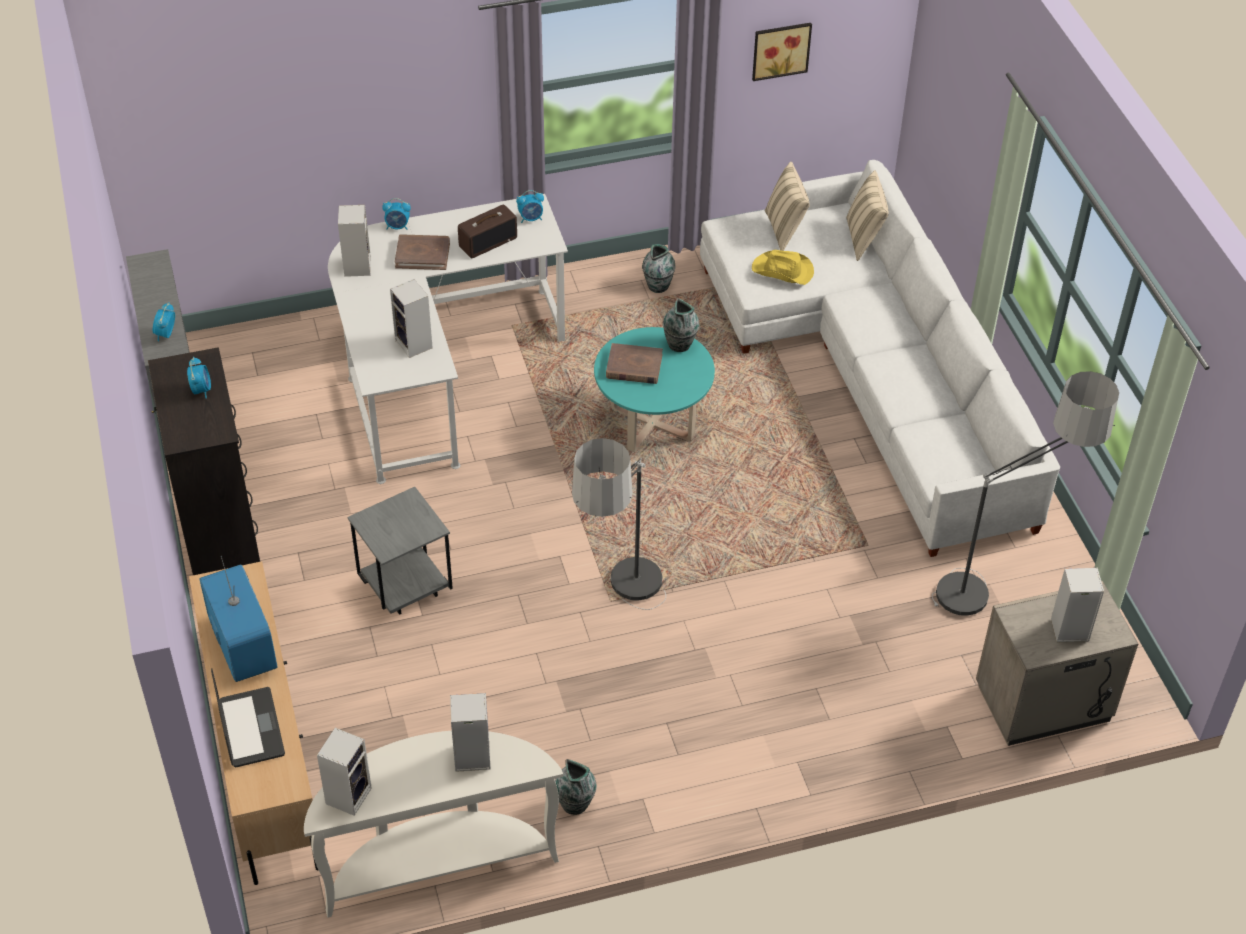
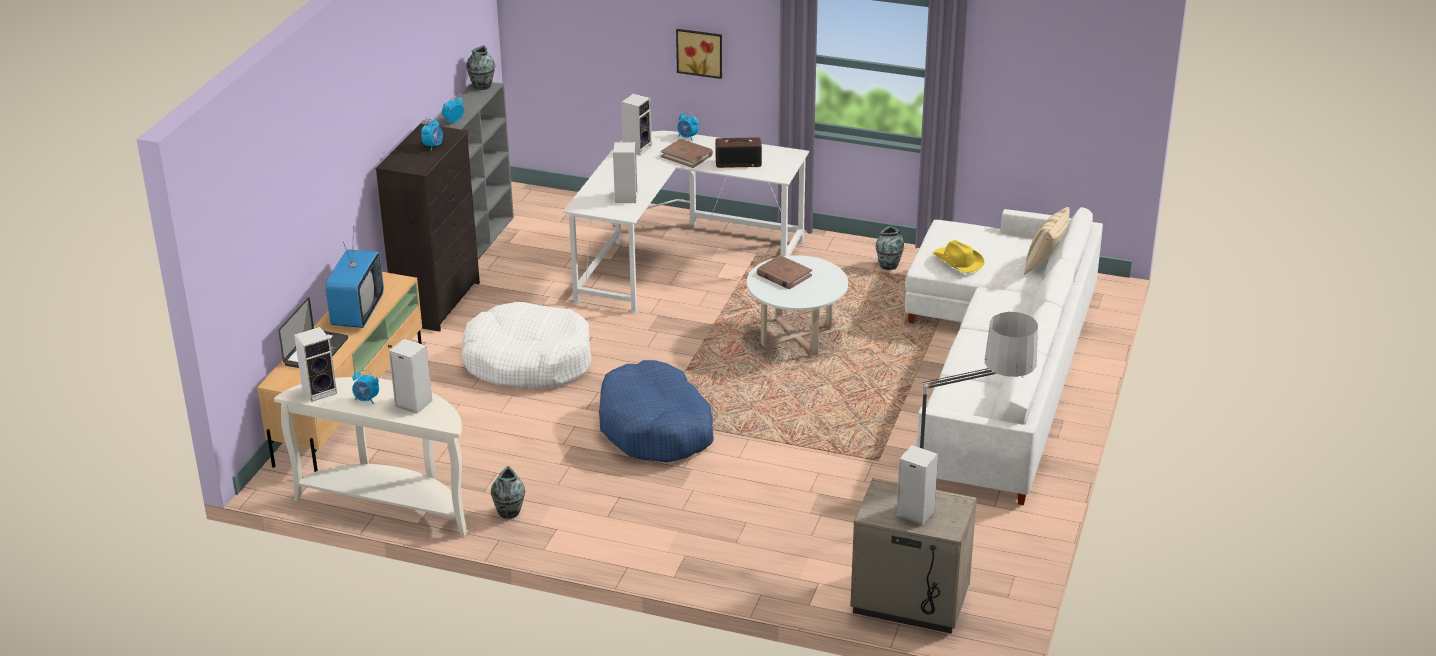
camera: 35 degrees right, 15 degrees down
(405, 589) = (528, 361): grey side table -> white dog bed
(531, 218) = (783, 160): alarm clock -> alarm clock (366, 399)
(621, 613) = (656, 428): floor lamp -> blue dog bed
(652, 424) = (796, 337): turquoise coffee table -> white coffee table
(680, 345) = (830, 275): vase -> vase (482, 86)
(780, 49) = (1025, 88): picture -> picture (700, 52)
(785, 230) = (987, 240): beige pillow -> none

